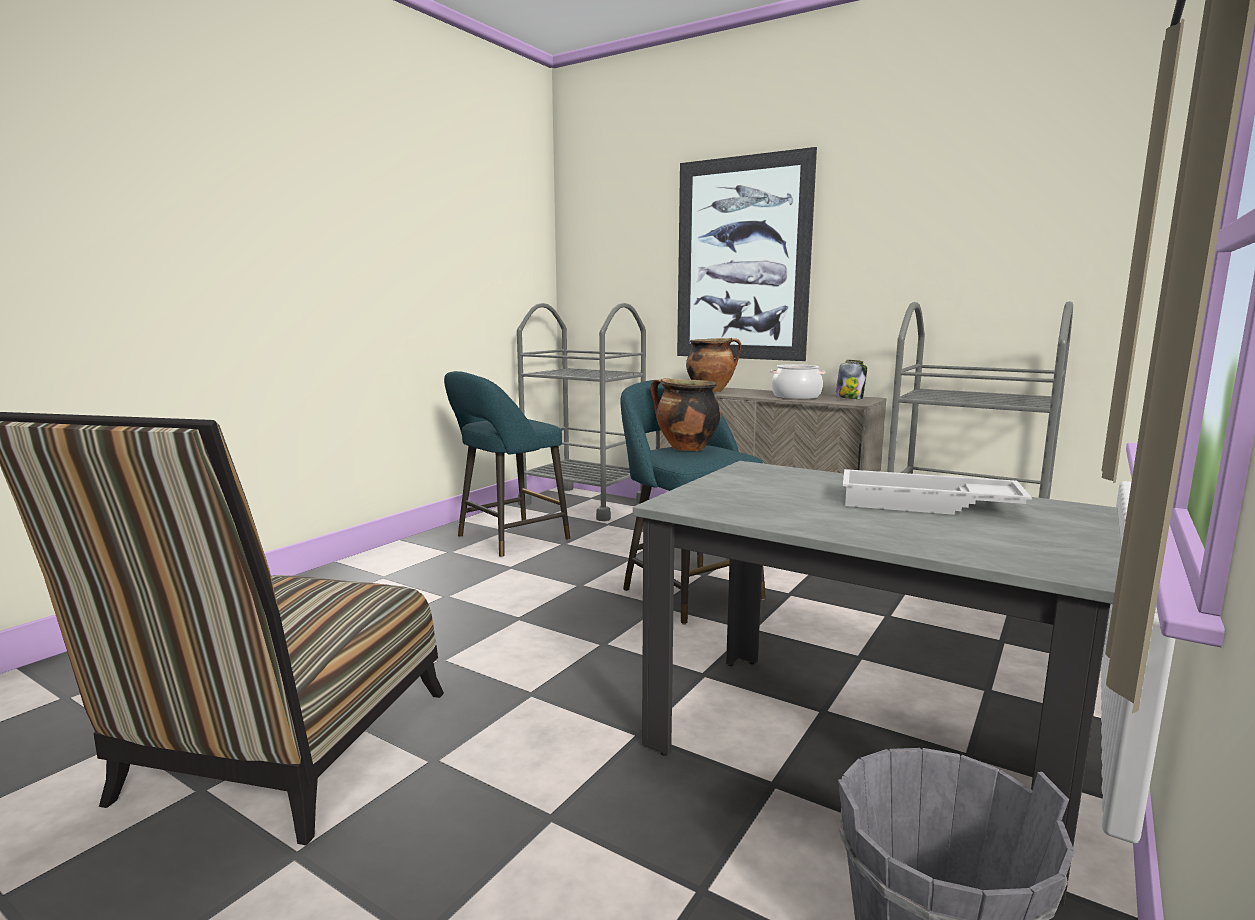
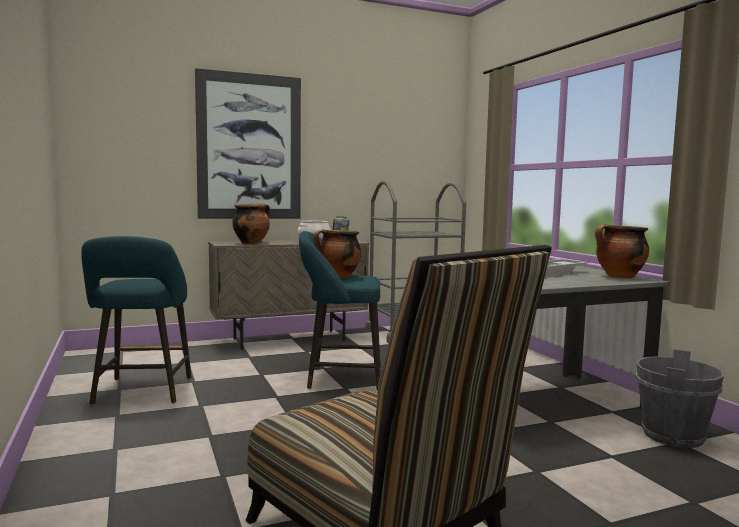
camera: 55 degrees left, 5 degrees down
(584, 503) = (127, 356): grey cart -> none
(1033, 547) = (619, 277): none -> cooking pot

